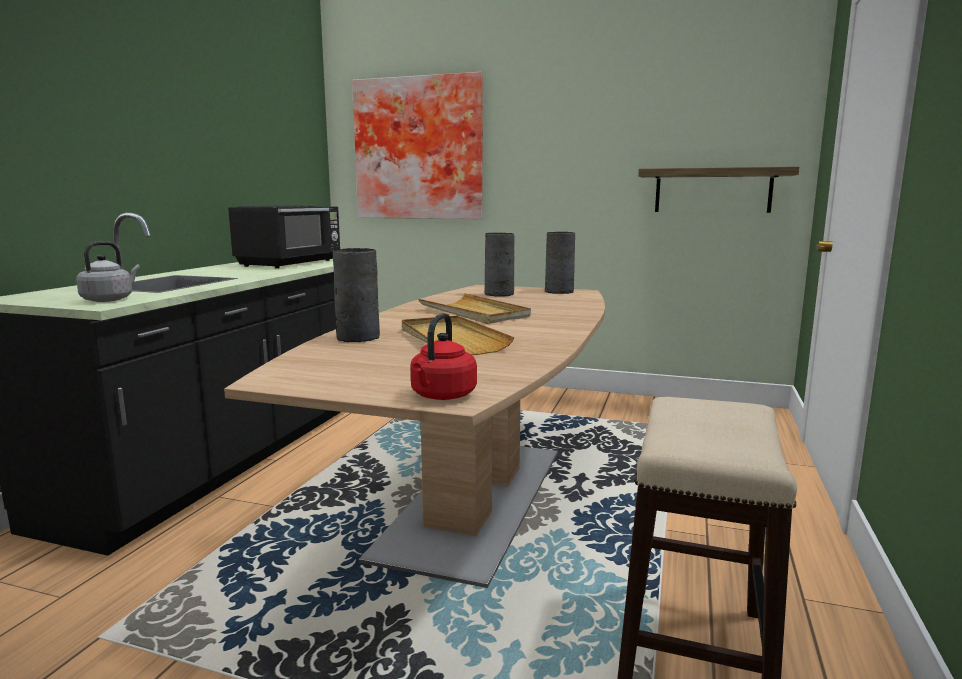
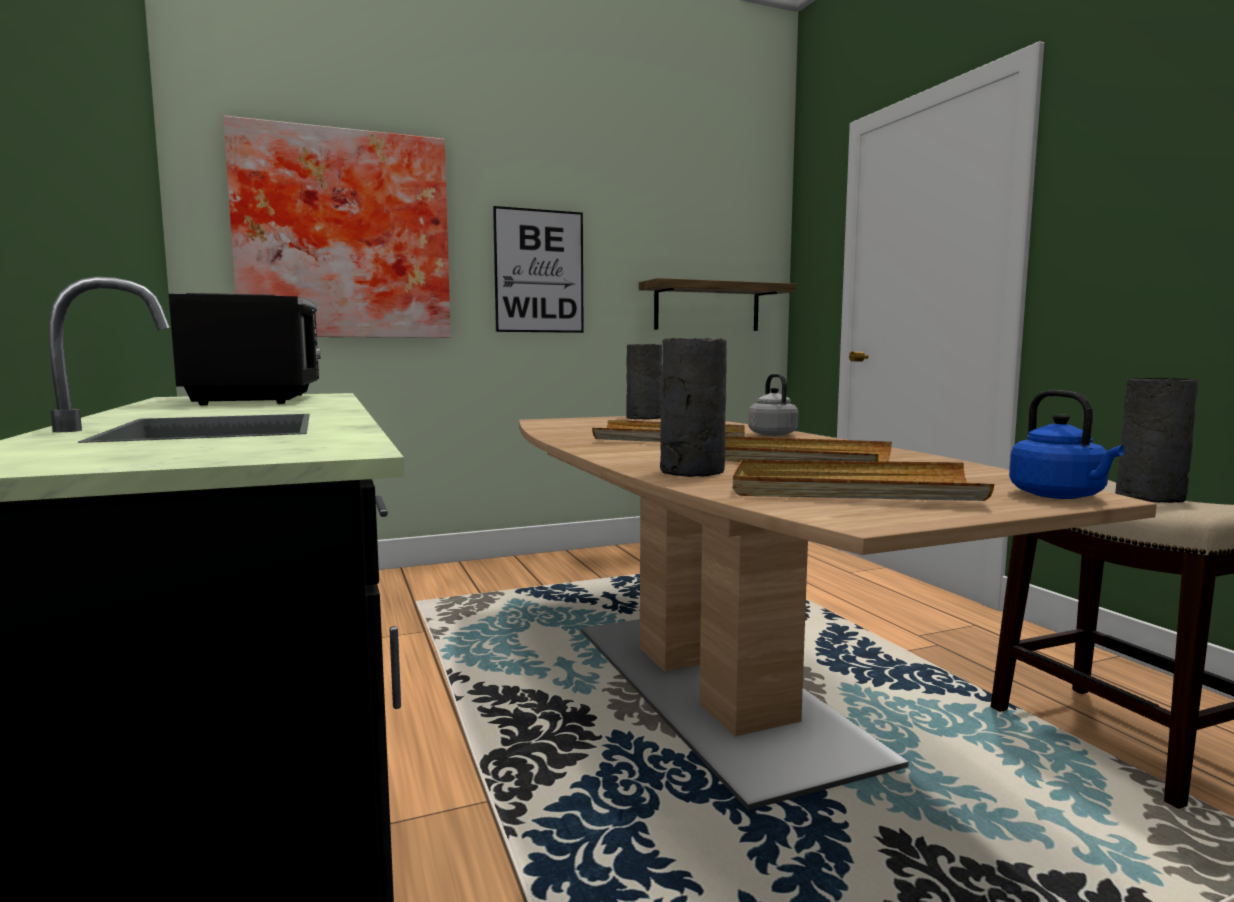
camera: 40 degrees left, 5 degrees down
(110, 299) = (288, 446): grey kettle -> grey kettle (771, 434)
(361, 365) = (851, 490): none -> beige tray
(442, 396) = (1060, 496): red kettle -> blue kettle
(499, 294) = (598, 424): grey vase -> grey vase (1152, 497)
(553, 166) = (539, 271): none -> picture

